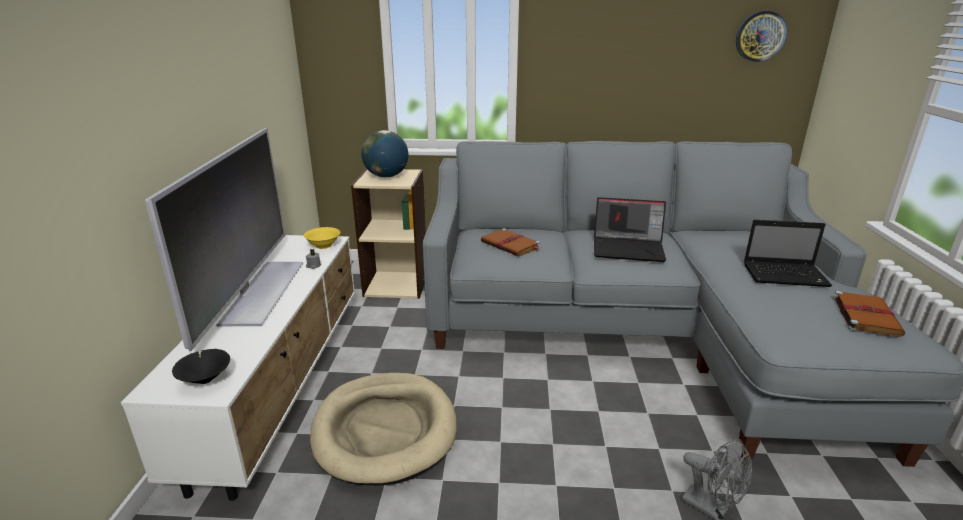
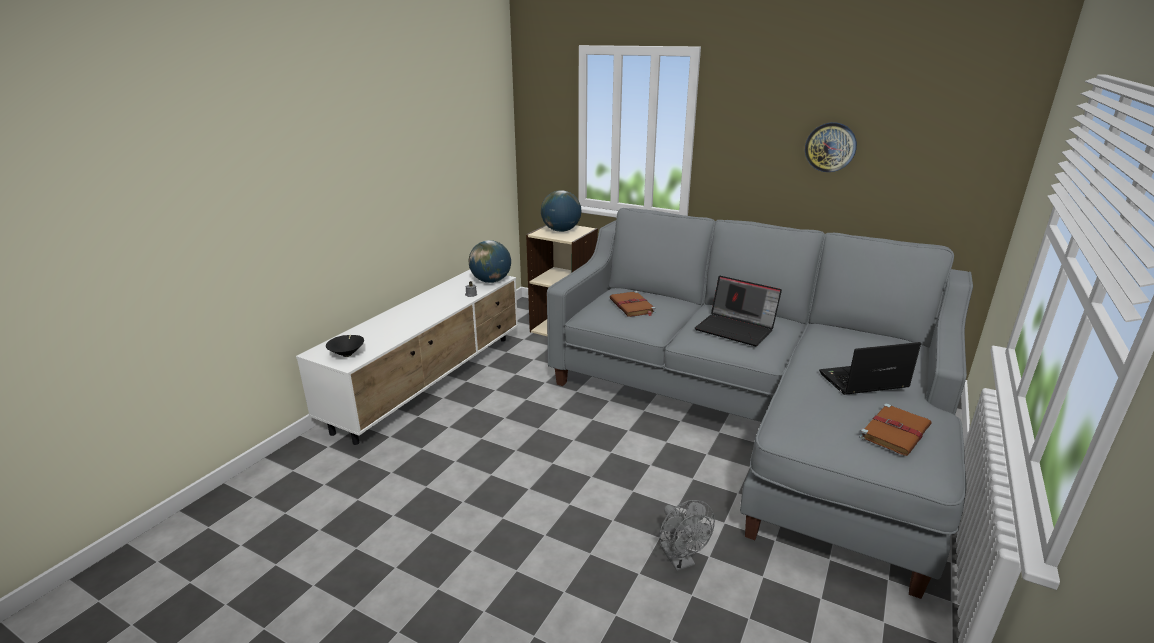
camera: 25 degrees right, 0 degrees up
(261, 292) = (422, 306): television -> none
(324, 245) = (491, 281): yellow bowl -> globe
(385, 430) = (476, 431): beige dog bed -> none
(760, 36) = (951, 128): wall clock -> wall clock (830, 147)
(786, 275) = (862, 381): laptop -> laptop turned 135 degrees clockwise

